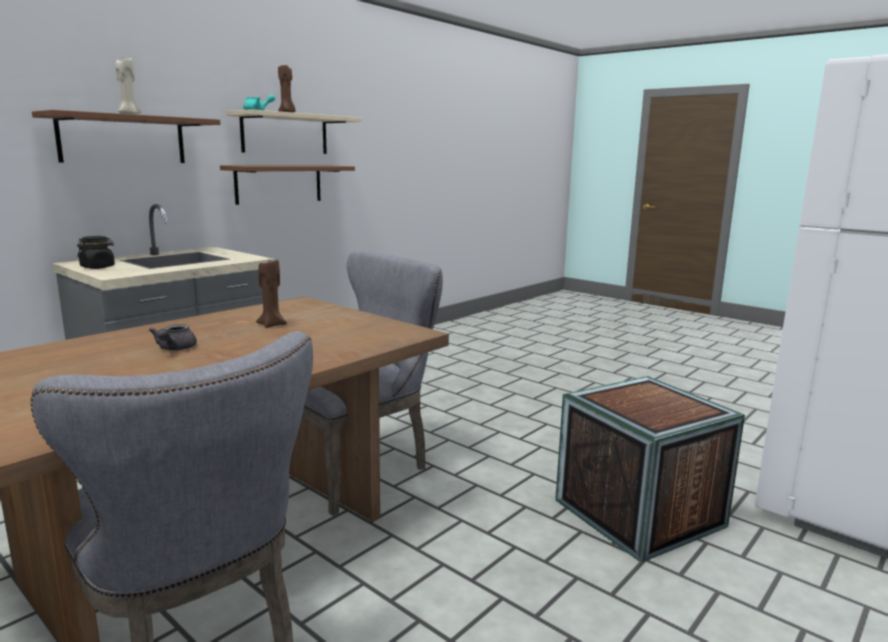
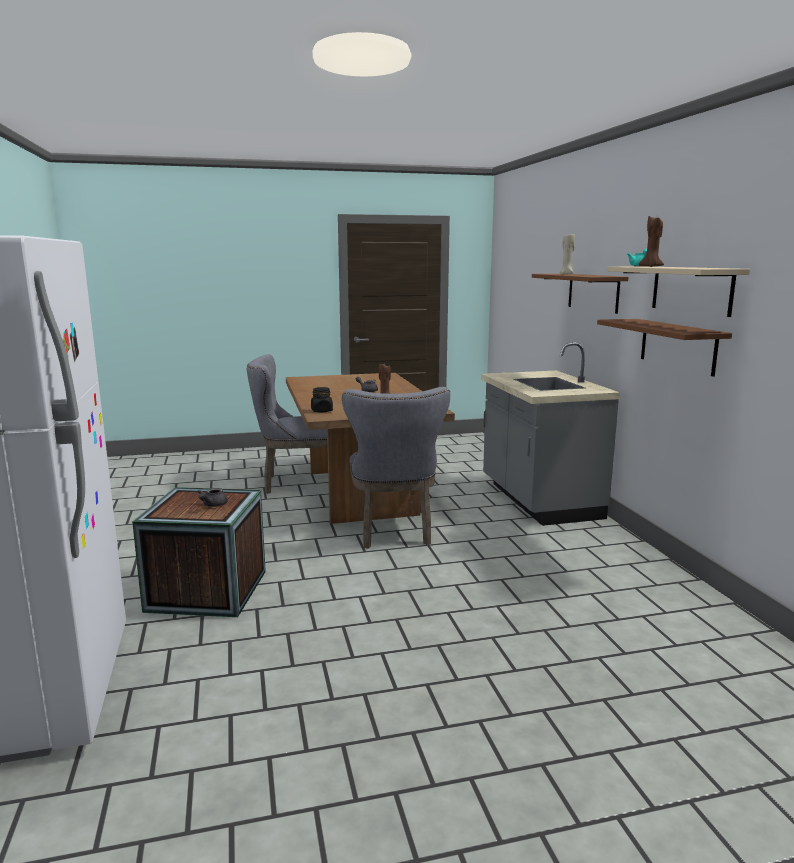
camera: 125 degrees right, 0 degrees up
(98, 267) = (528, 374): black jar -> black jar (322, 411)
(640, 397) = (212, 505): none -> grey teapot

